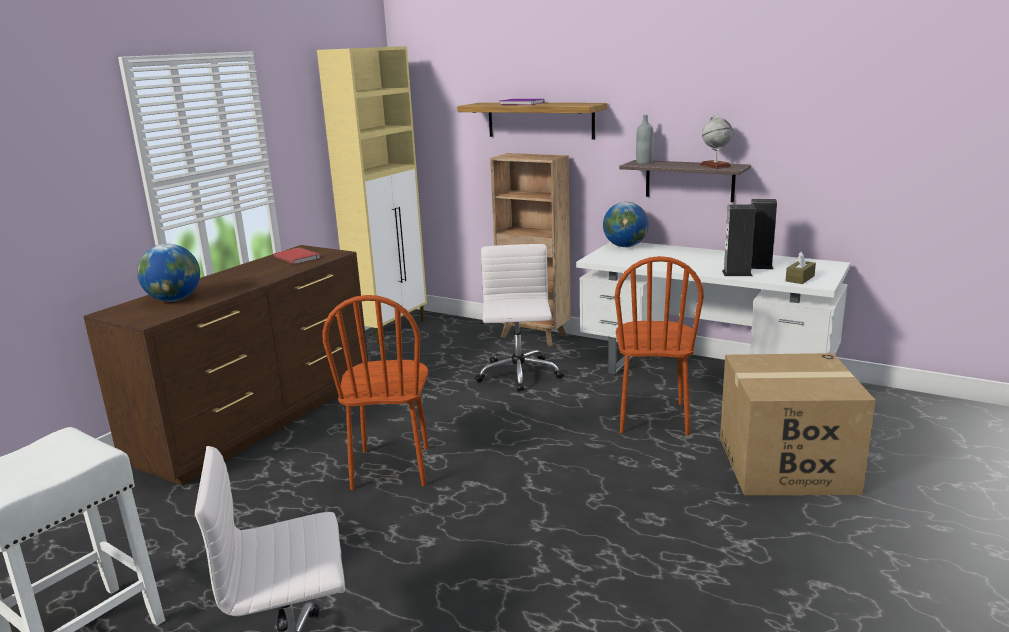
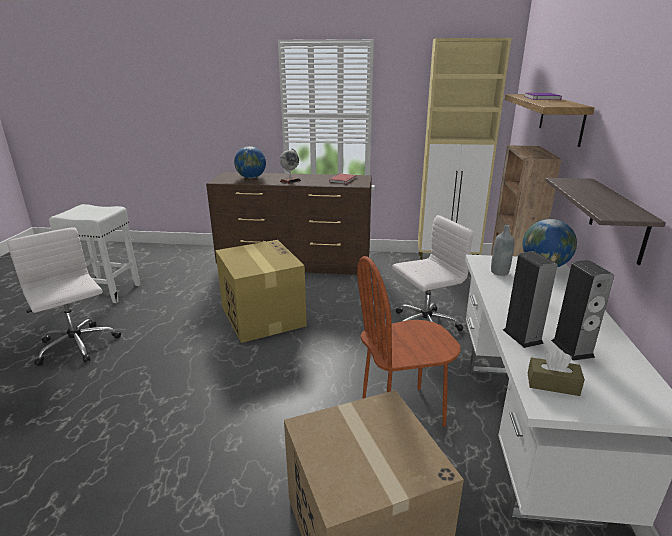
camera: 65 degrees right, 5 degrees up
(392, 468) = (262, 316): brown chair -> cardboard box
(644, 162) = (580, 182): grey bottle -> grey bottle (499, 272)
(715, 166) = (614, 207): globe -> globe (290, 181)

